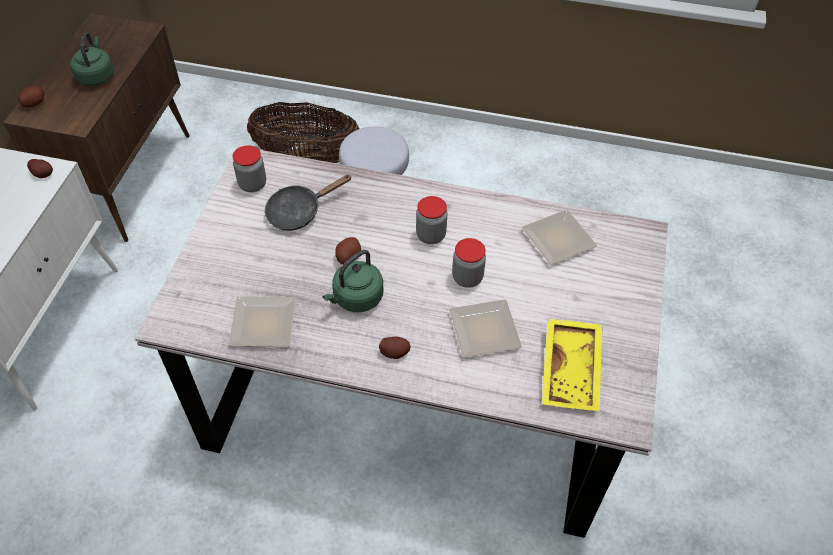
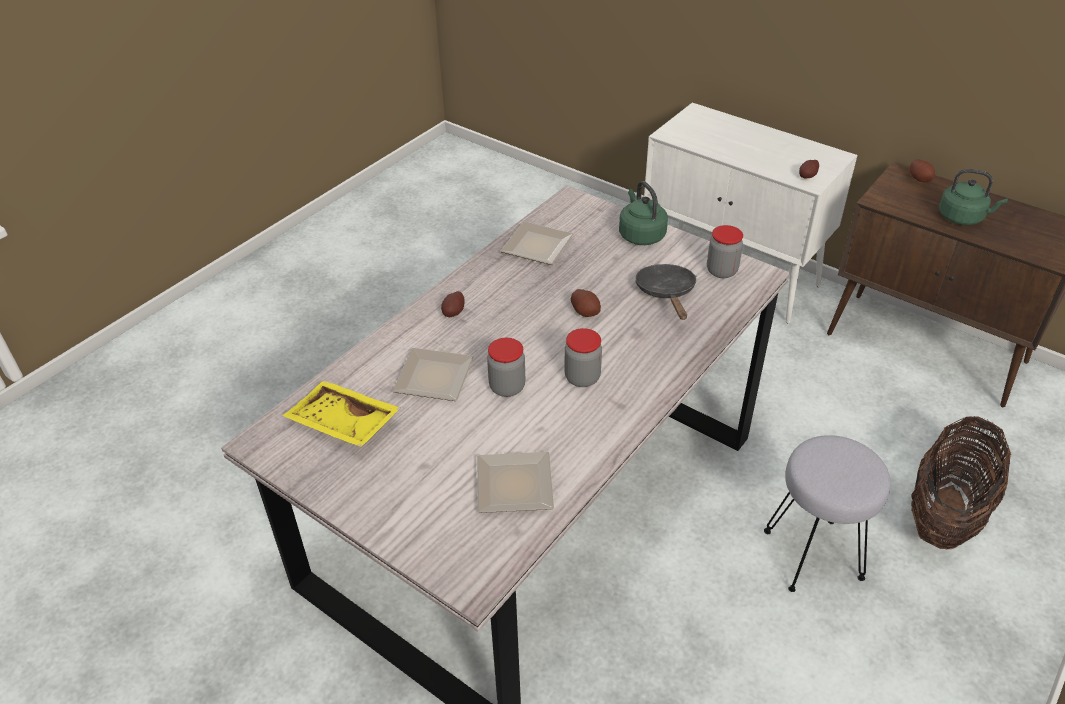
camera: 115 degrees right, 10 degrees down
(356, 298) = (530, 304): green kettle -> green kettle (640, 234)

